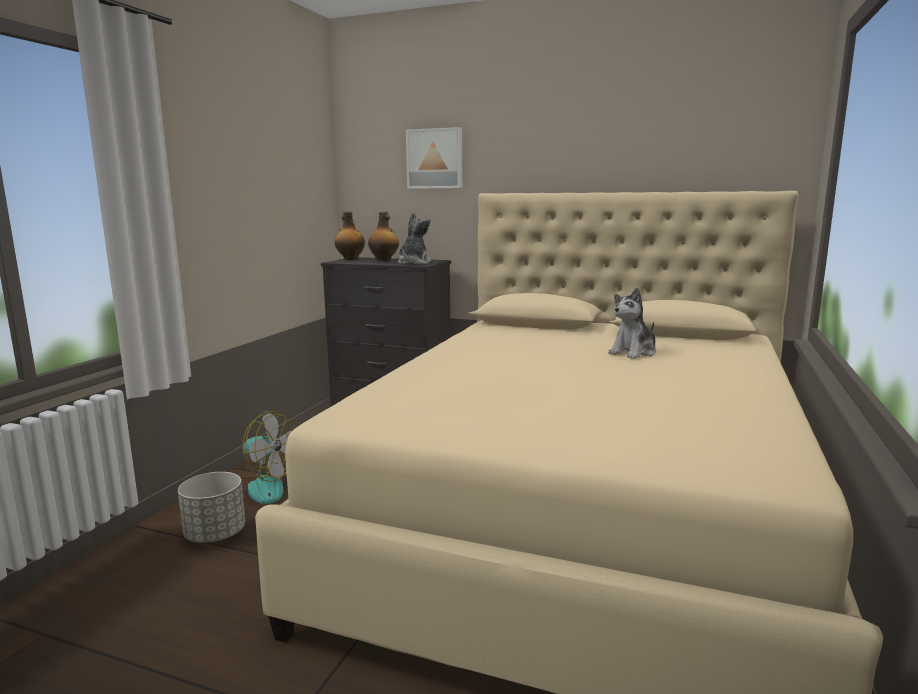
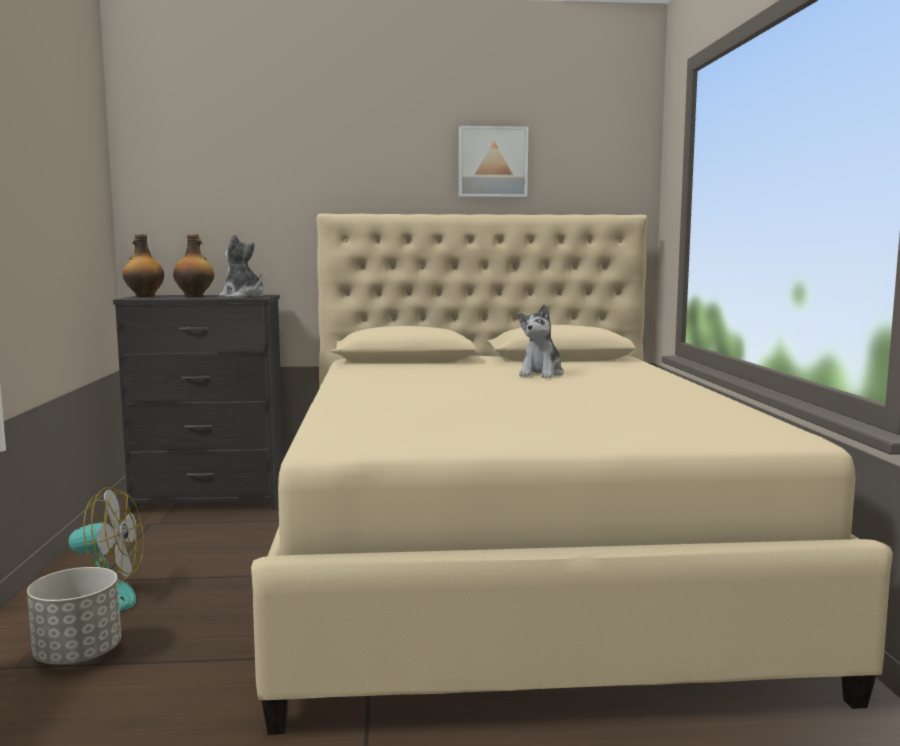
camera: 25 degrees left, 5 degrees down
(414, 263) = (243, 297): plush toy -> plush toy turned 45 degrees counterclockwise
(435, 159) = (254, 172): picture -> picture (492, 162)

